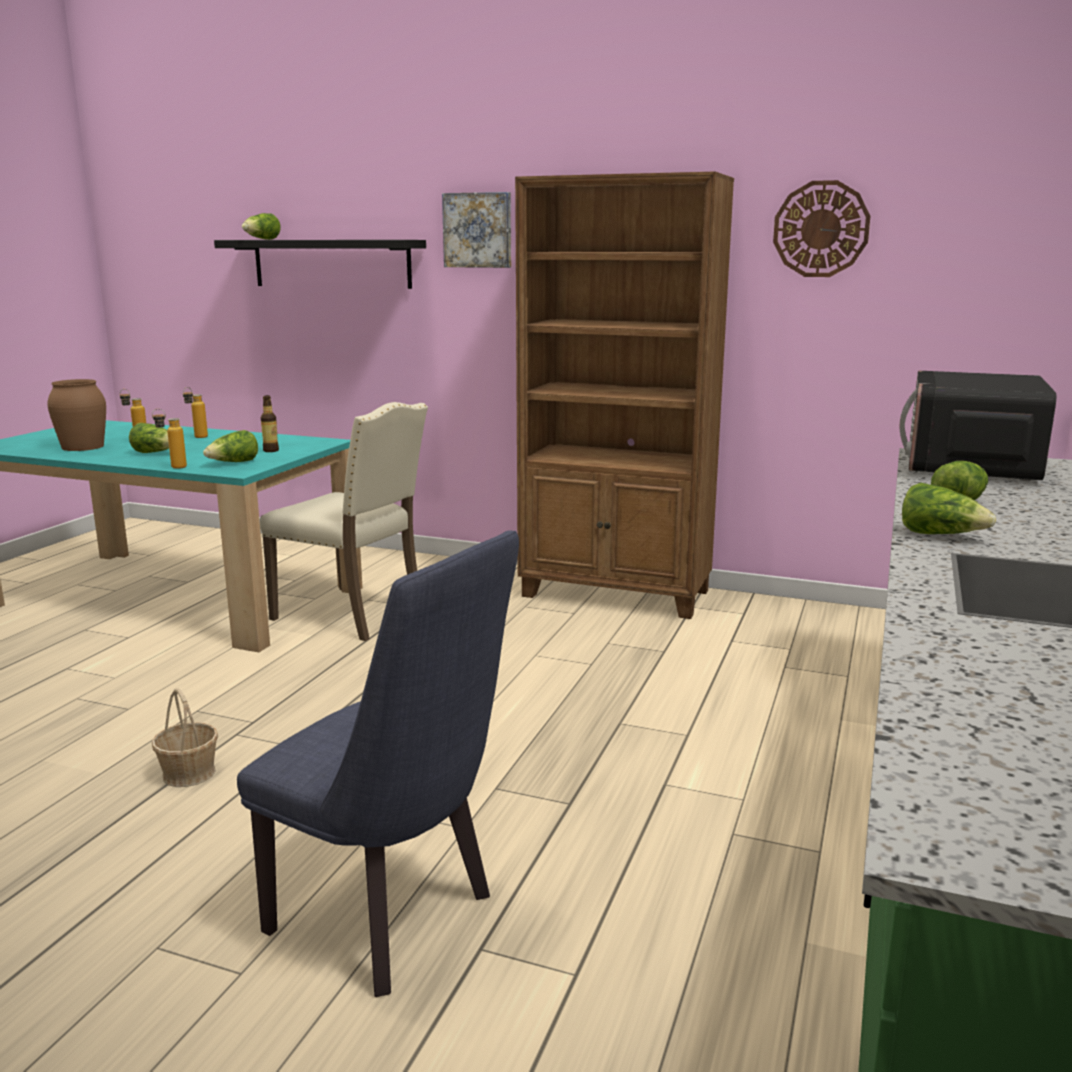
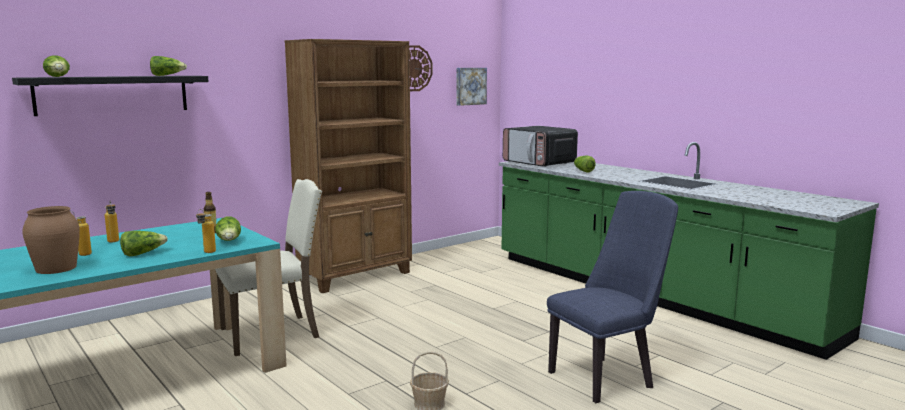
camera: 60 degrees left, 5 degrees down
(478, 230) = (235, 69): picture -> picture (470, 86)
(940, 535) = (618, 178): lettuce -> lettuce (167, 75)

